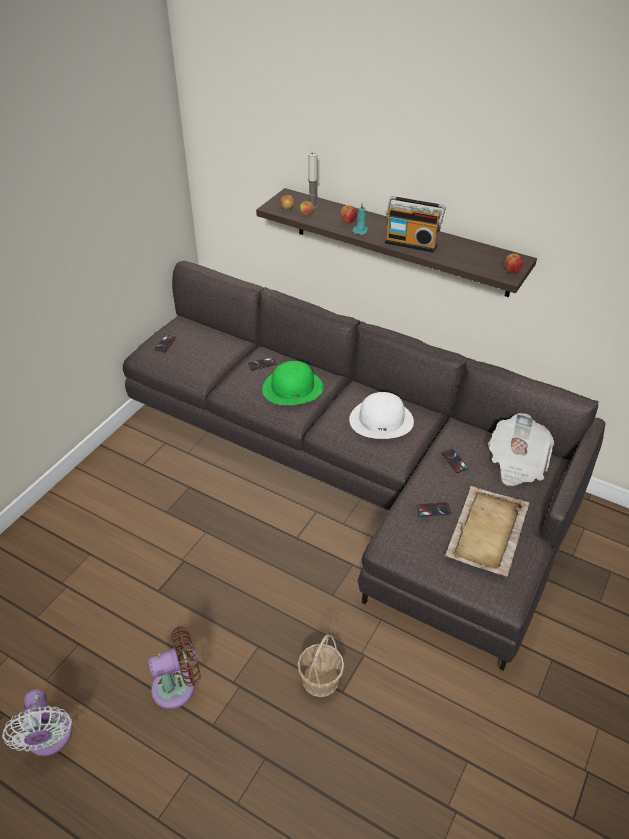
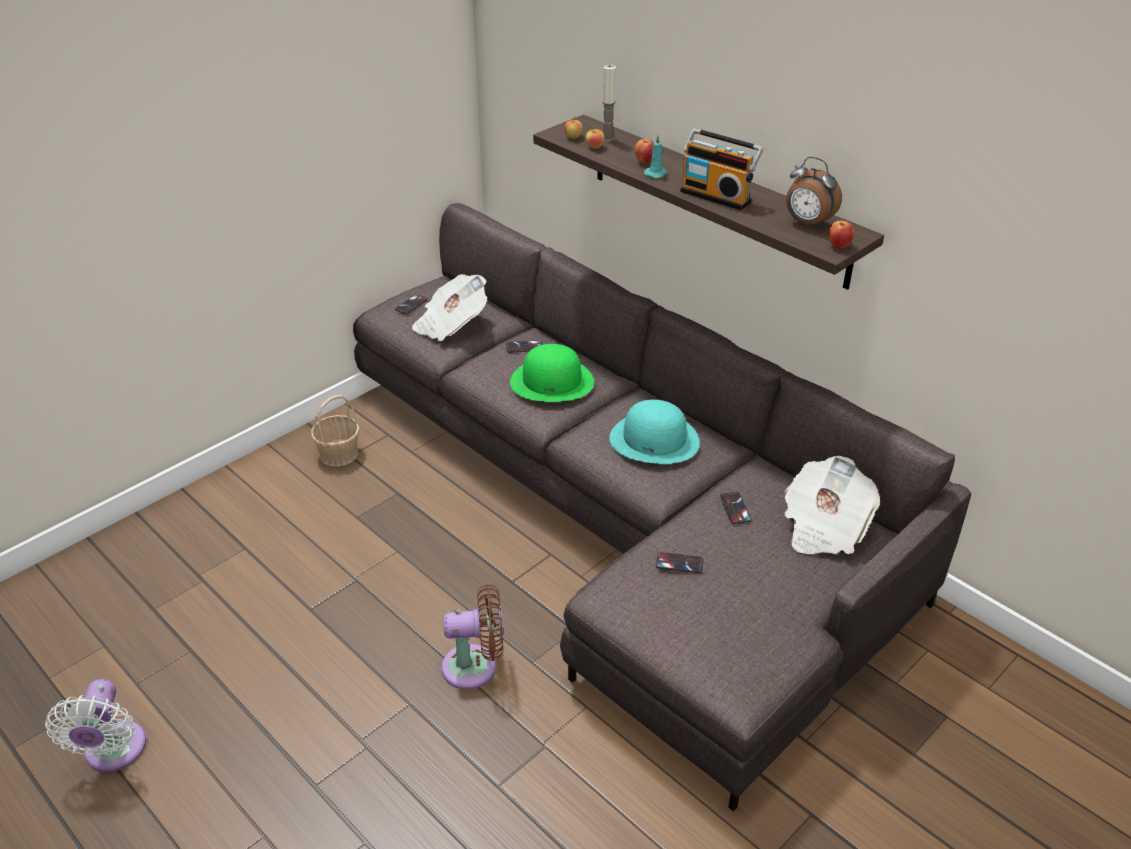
camera: 15 degrees right, 5 degrees down
(178, 686) = (291, 728): brown fan -> brown fan (475, 666)
(201, 355) = (451, 324): none -> newspaper
(320, 679) = (475, 763): basket -> basket (338, 454)
(381, 420) = (654, 439): white hat -> turquoise hat
(483, 256) = (807, 223): none -> alarm clock
(486, 532) = (742, 606): beige tray -> none

